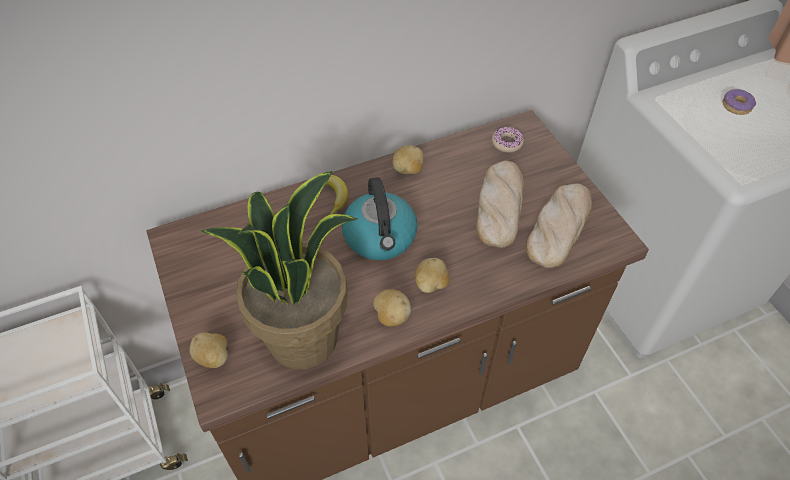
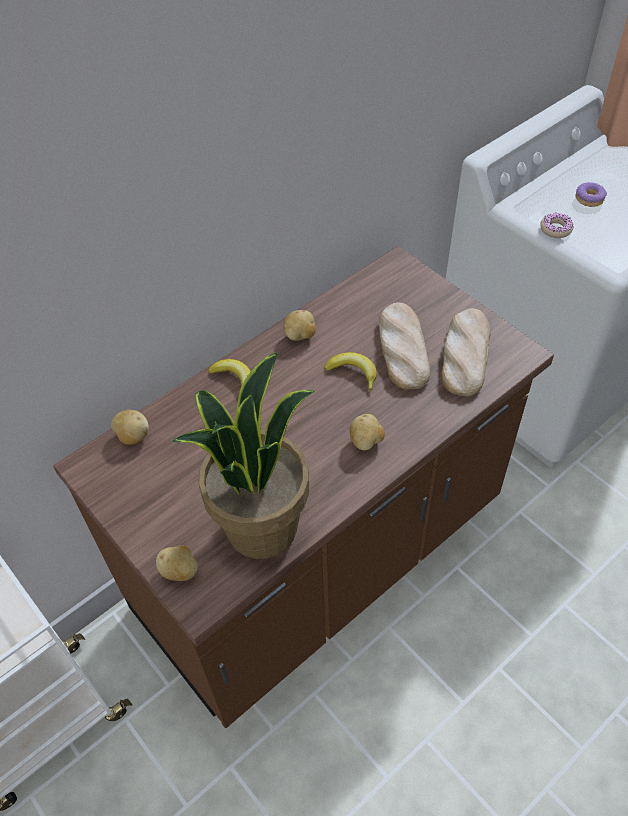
camera: 15 degrees left, 0 degrees up
(380, 237) = (299, 409): kettle -> none
(391, 316) = (339, 482): potato -> potato (132, 436)
(444, 217) = (353, 373): none -> banana
(507, 143) = (386, 285): donut -> donut (555, 229)

